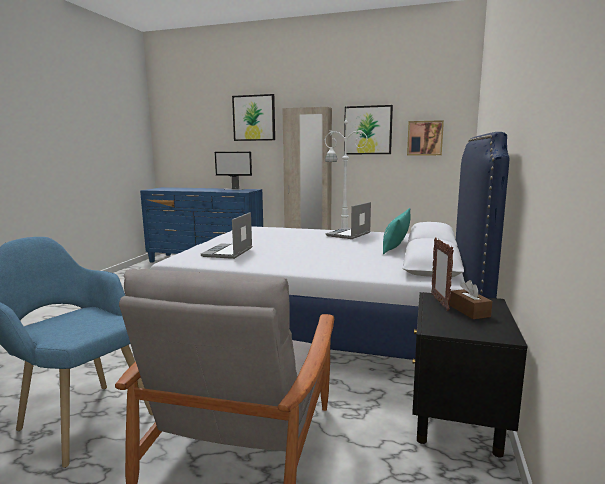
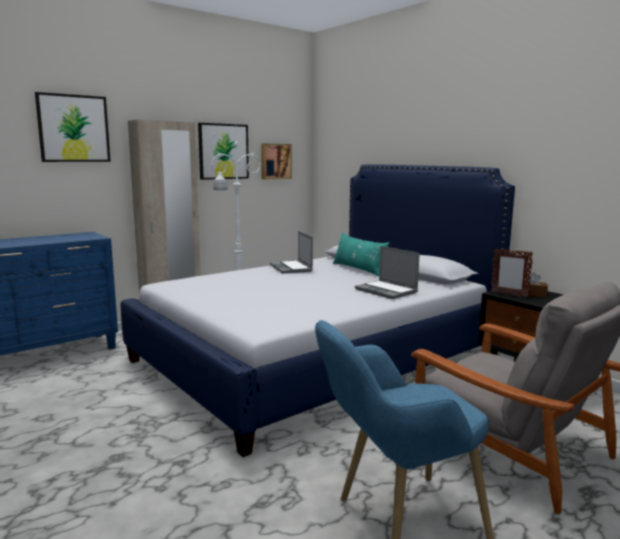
camera: 55 degrees left, 0 degrees up
(228, 252) = (277, 309): laptop -> laptop (387, 291)
(234, 189) = (54, 236): monitor -> none

